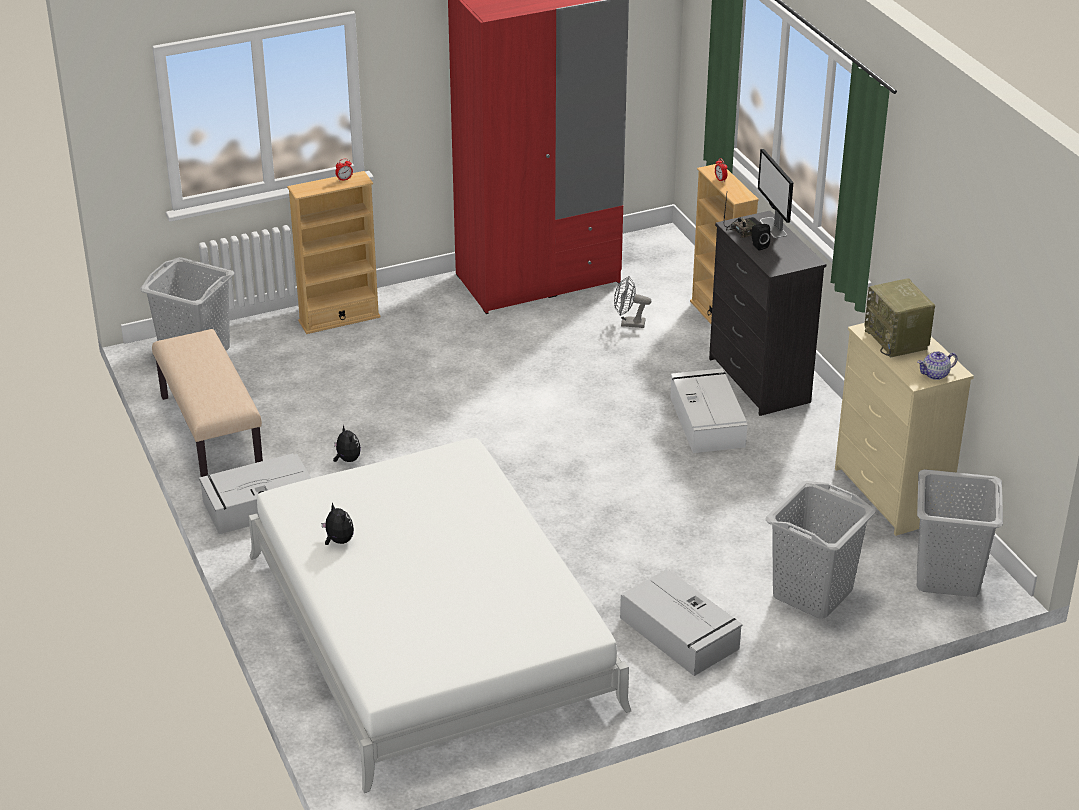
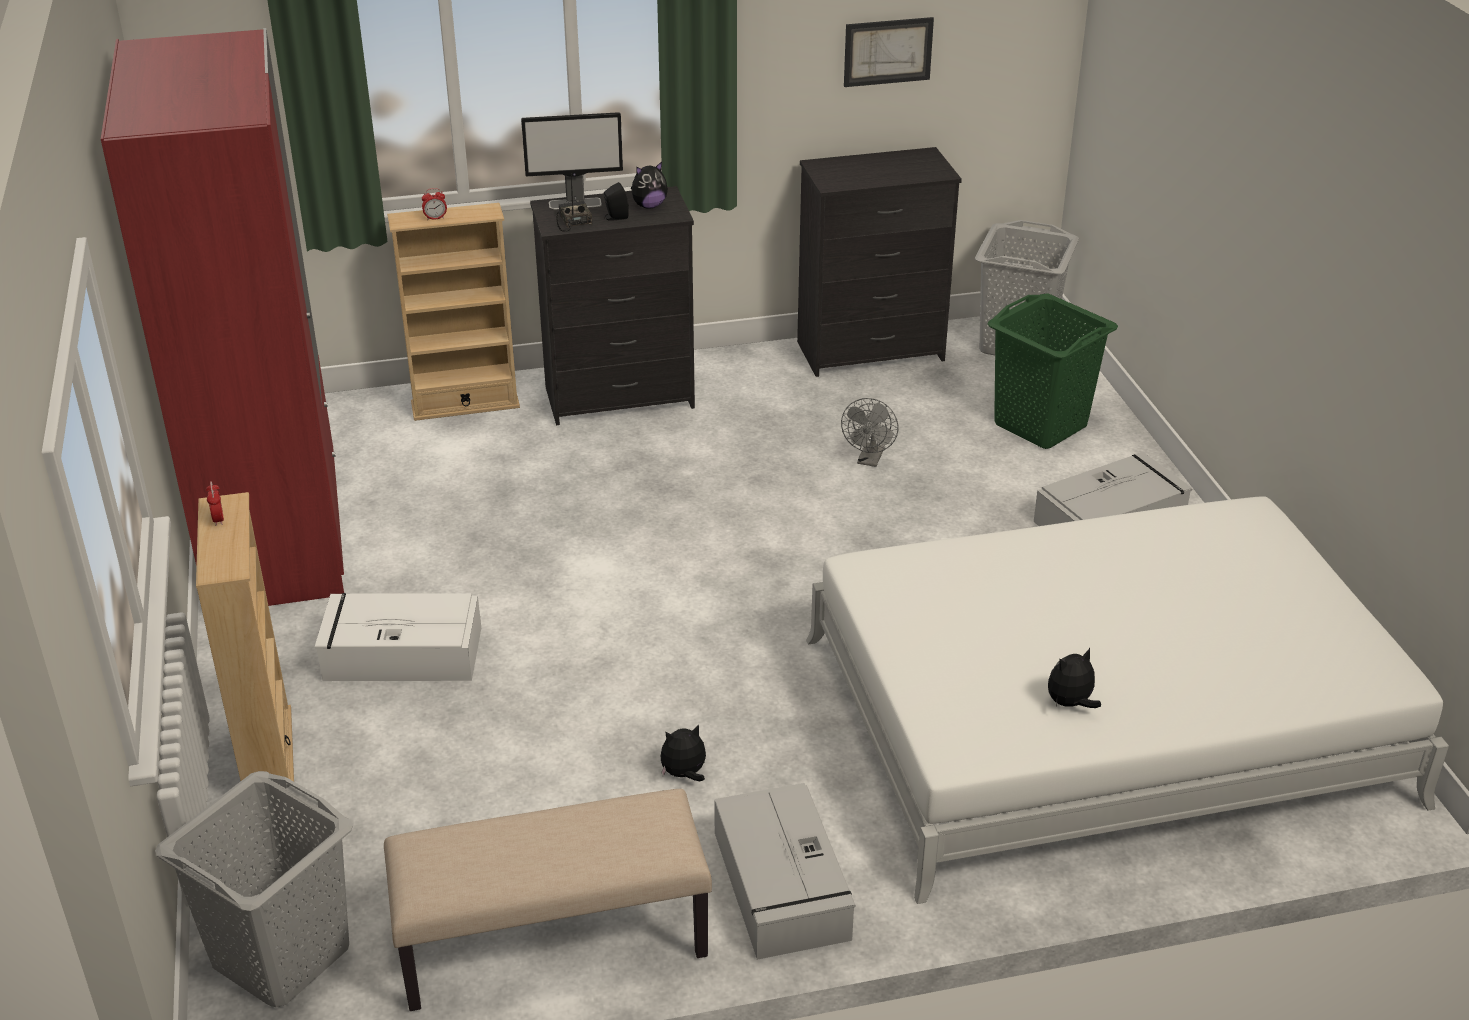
camera: 80 degrees left, 0 degrees up
(628, 323) = (441, 474): grey fan -> grey fan (869, 460)
(706, 421) = (692, 445): white storage box -> white storage box (400, 654)
(784, 256) = (649, 206): none -> plush toy
(813, 593) = (1040, 424): grey laundry basket -> green laundry basket
(891, 495) = (872, 351): beige dresser -> black dresser
(897, 340) = (856, 172): radio -> none
(935, 374) = (931, 163): teapot -> none
(963, 273) = (888, 51): none -> picture

